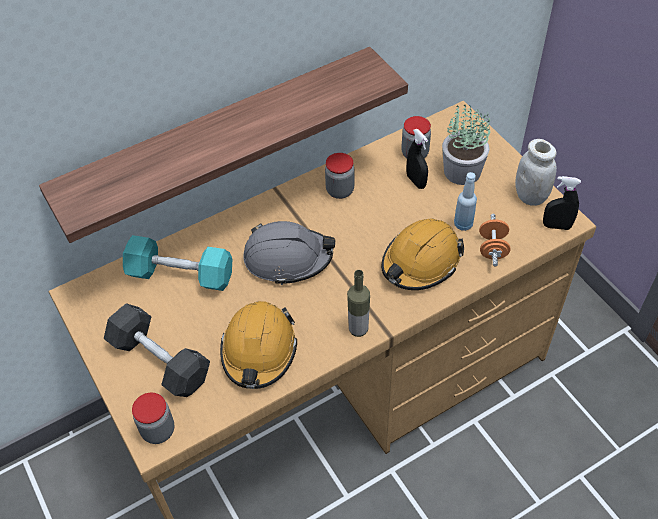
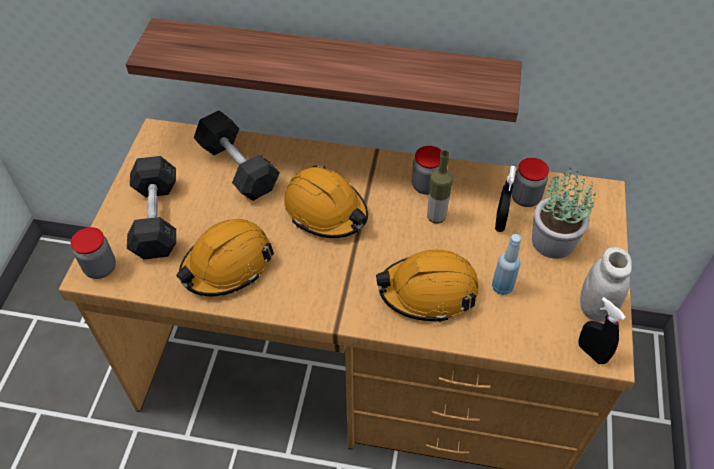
camera: 40 degrees right, 0 degrees up
(180, 274) = (238, 167): turquoise dumbbell -> grey dumbbell
(288, 258) = (326, 211): grey hard hat -> orange hard hat
(358, 329) = (316, 306): bottle -> bottle (436, 217)
(492, 248) = (506, 327): orange dumbbell -> none

